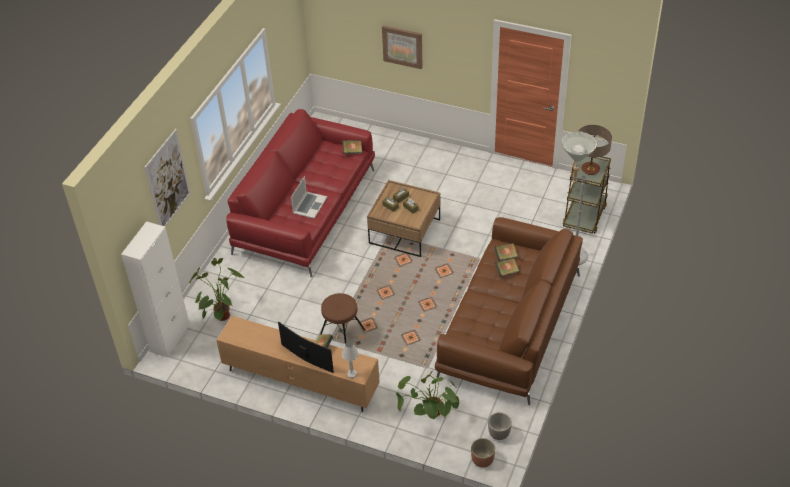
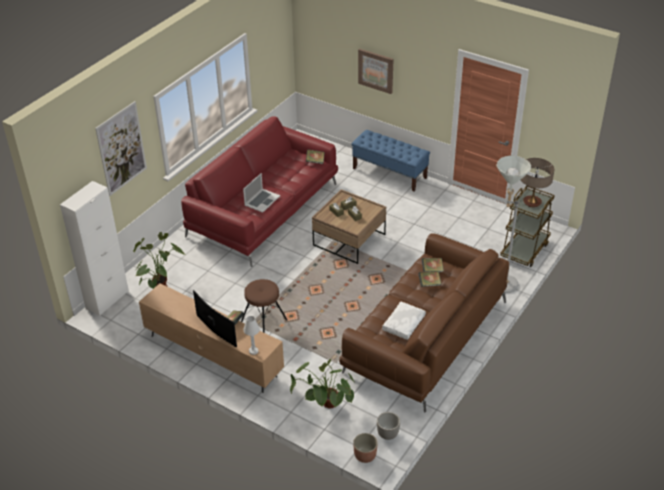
camera: 10 degrees right, 5 degrees down
(426, 149) = (390, 173): none -> blue bench
(493, 320) = (404, 324): none -> white pillow

